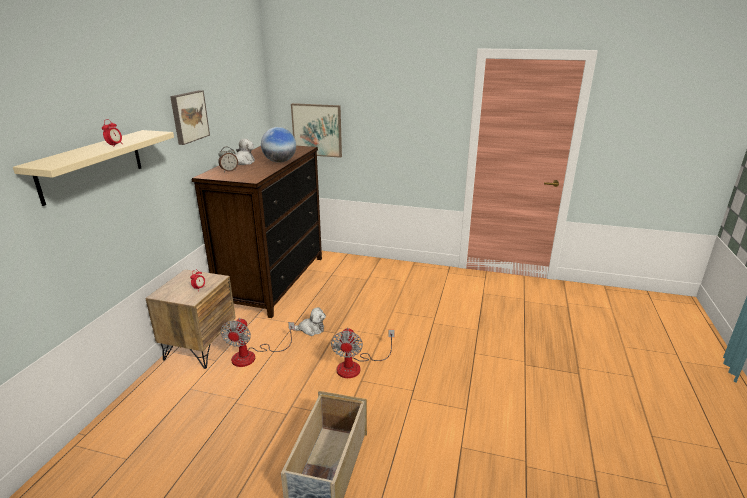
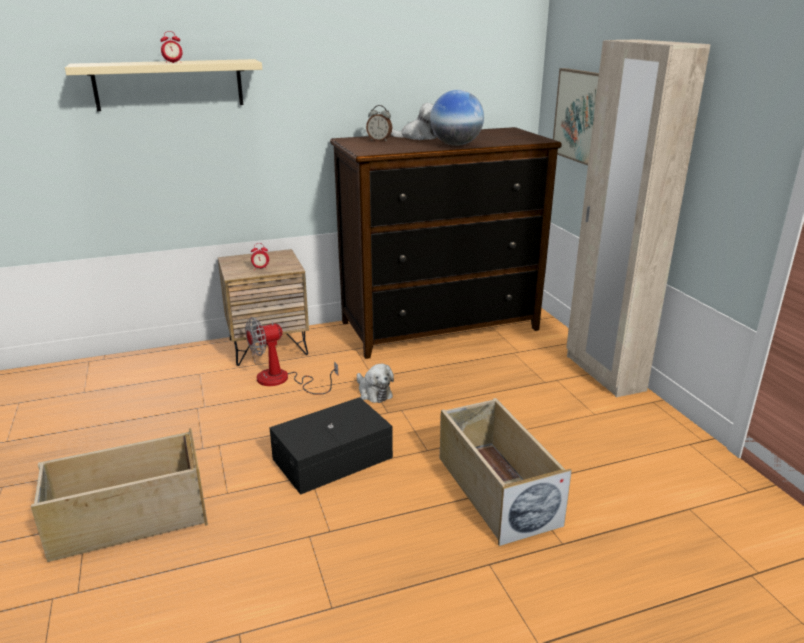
camera: 55 degrees right, 0 degrees up
(188, 116) = (345, 57): picture -> none
(356, 366) = (334, 459): fan -> black storage box
(379, 263) = (603, 373): none -> beige wardrobe
(430, 330) = (495, 490): none -> beige storage box

